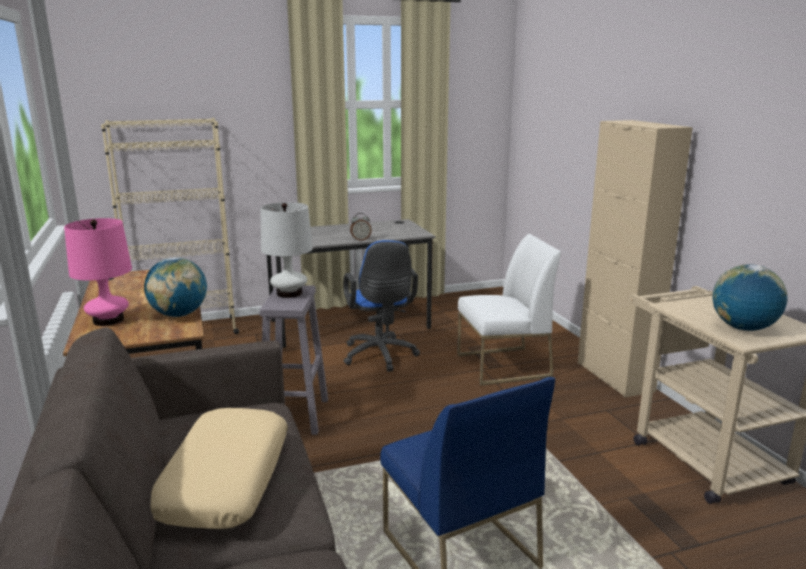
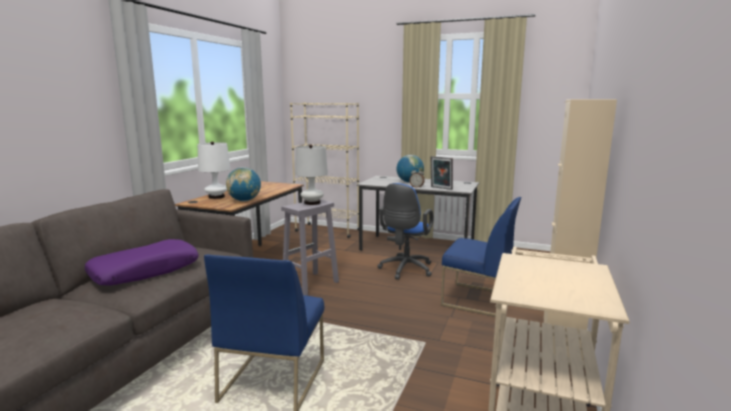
camera: 40 degrees right, 5 degrees down
(108, 320) = (216, 197): pink table lamp -> white table lamp
(225, 480) = (145, 271): beige pillow -> purple pillow
(391, 236) = (440, 188): none -> picture frame
(503, 366) = (477, 300): white chair -> blue chair
(743, 328) = (537, 286): globe -> globe (409, 182)

